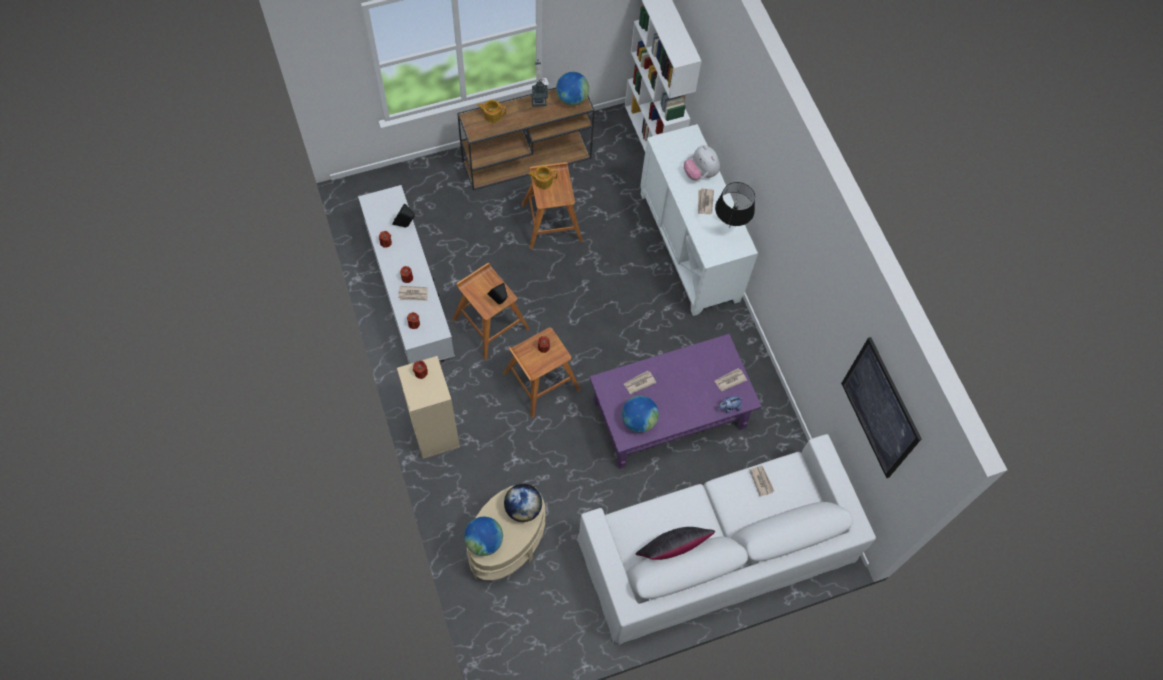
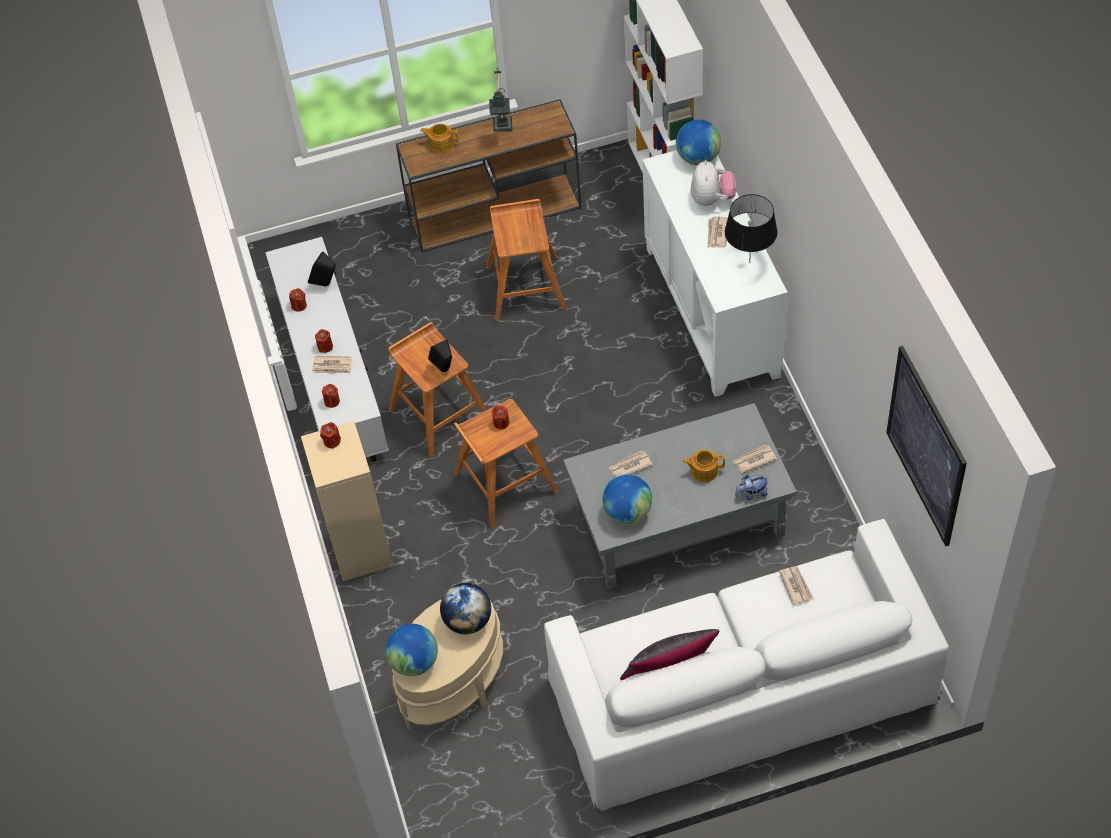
camera: 10 degrees right, 10 degrees down
(542, 181) = (507, 223): teapot -> teapot (703, 471)
(572, 98) = (546, 120): globe -> globe (698, 158)
(668, 414) = (678, 520): purple coffee table -> grey coffee table
(700, 173) = (712, 199): plush toy -> plush toy turned 150 degrees counterclockwise

